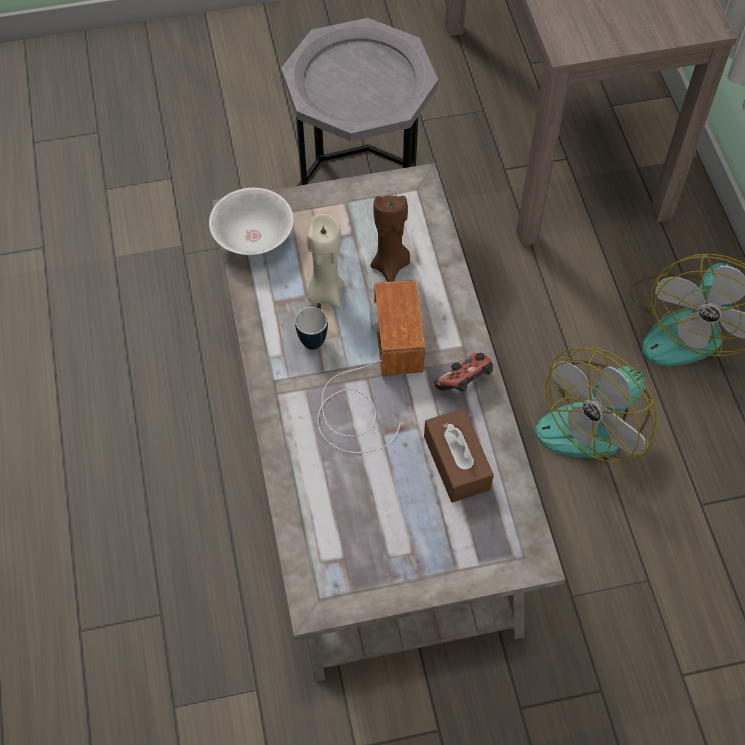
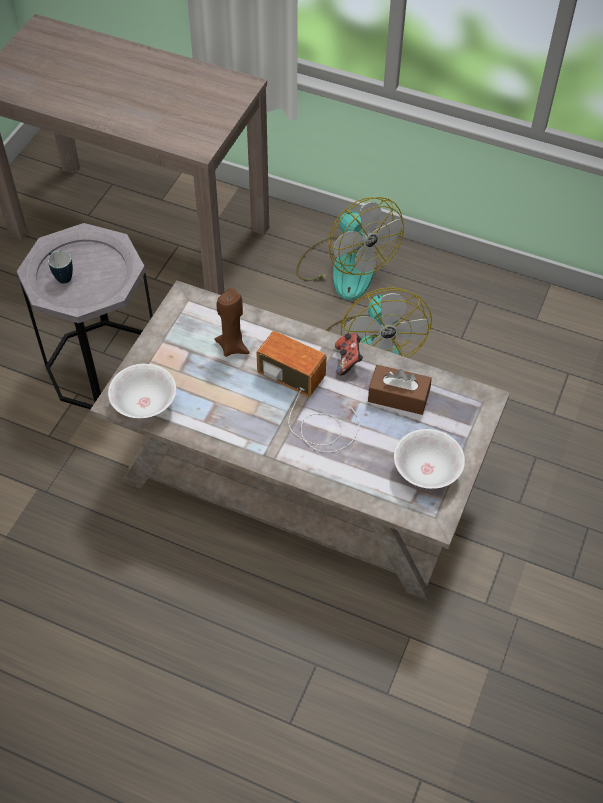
camera: 55 degrees left, 5 degrees down
(314, 337) = (250, 415): mug -> mug (61, 276)
(325, 292) = (221, 390): beige candle -> none
(375, 554) = (427, 471): none -> white bowl

